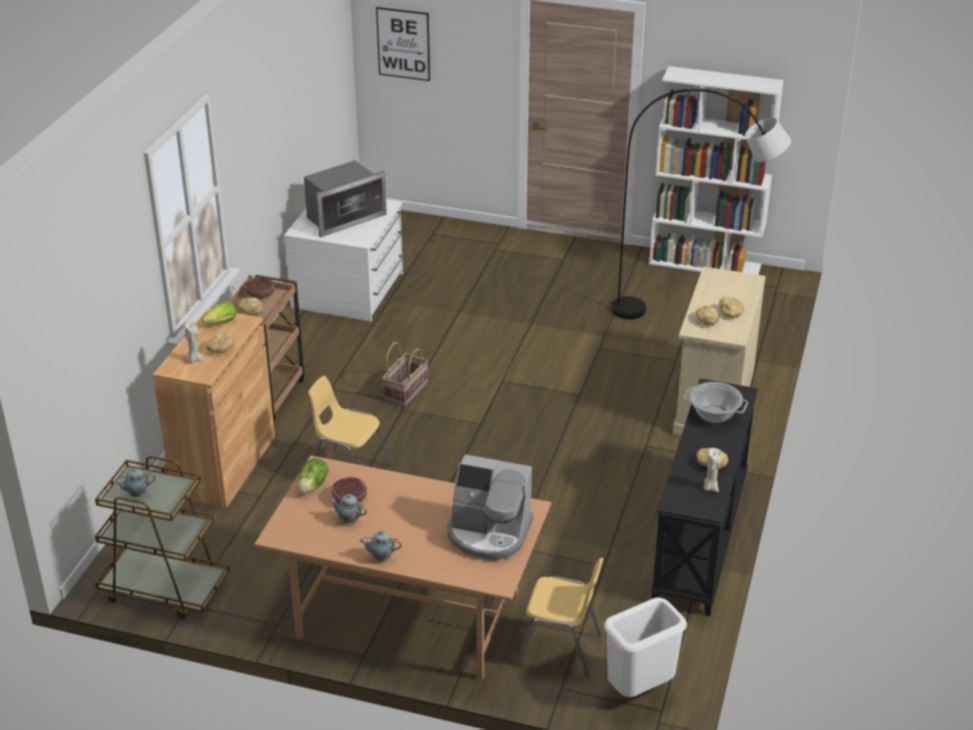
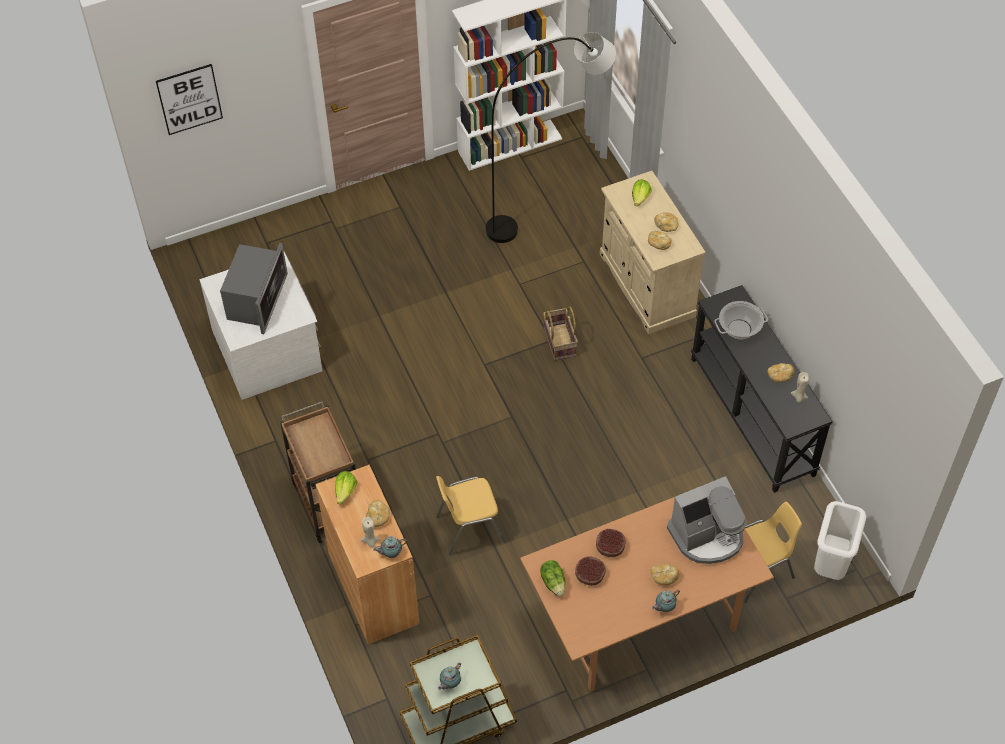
camera: 40 degrees left, 20 degrees up
(251, 311) = (321, 455): bread -> bread (664, 577)
(260, 294) = (306, 432): bowl -> bowl (610, 547)
(349, 520) = (610, 593): teapot -> teapot (391, 553)
(405, 391) = (425, 423): basket -> basket (559, 342)
(730, 287) = (640, 198): none -> lettuce

